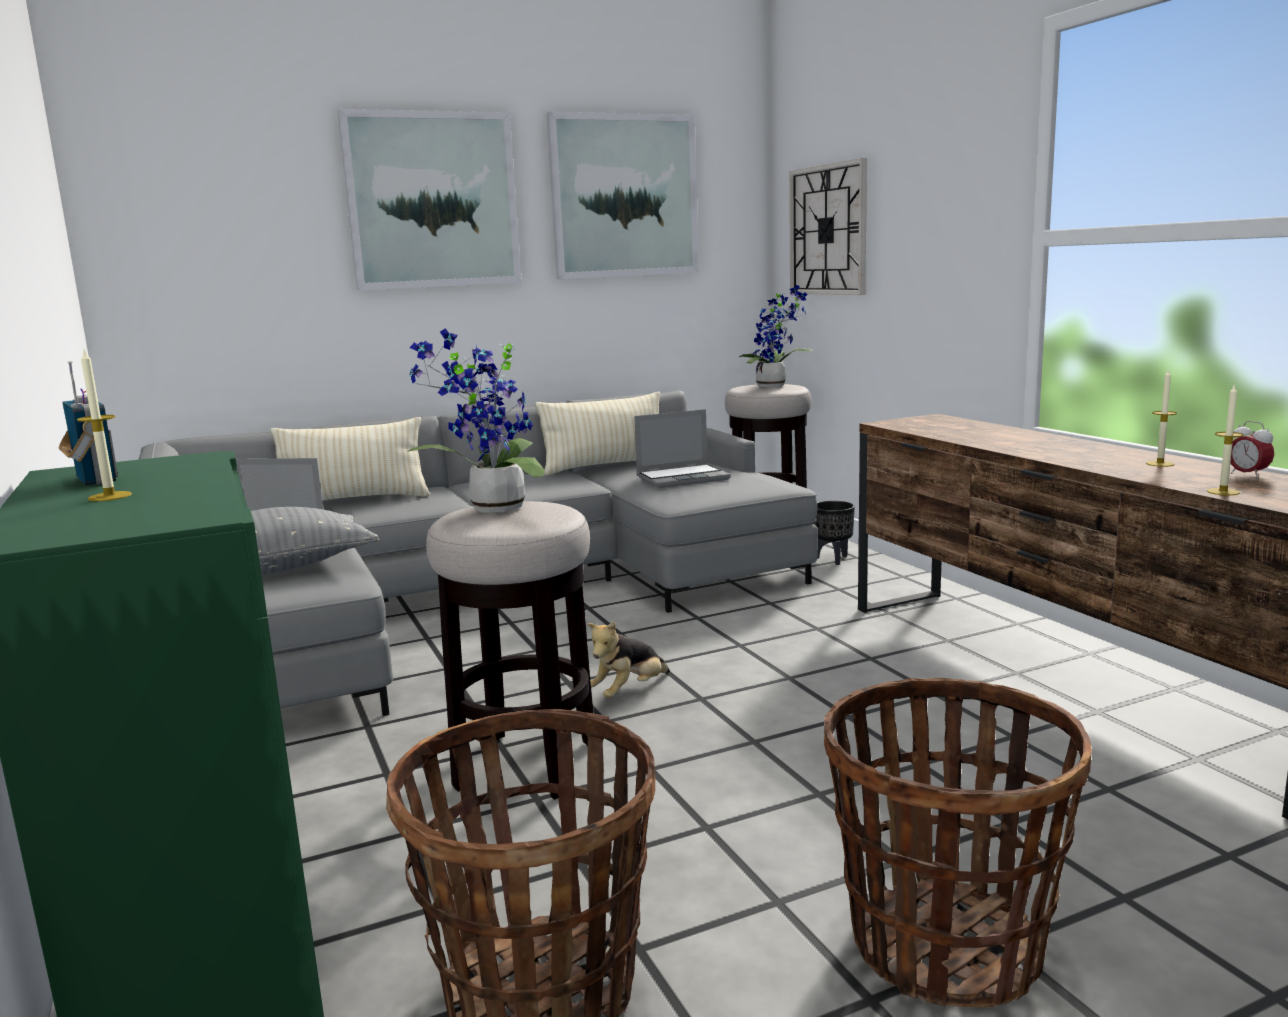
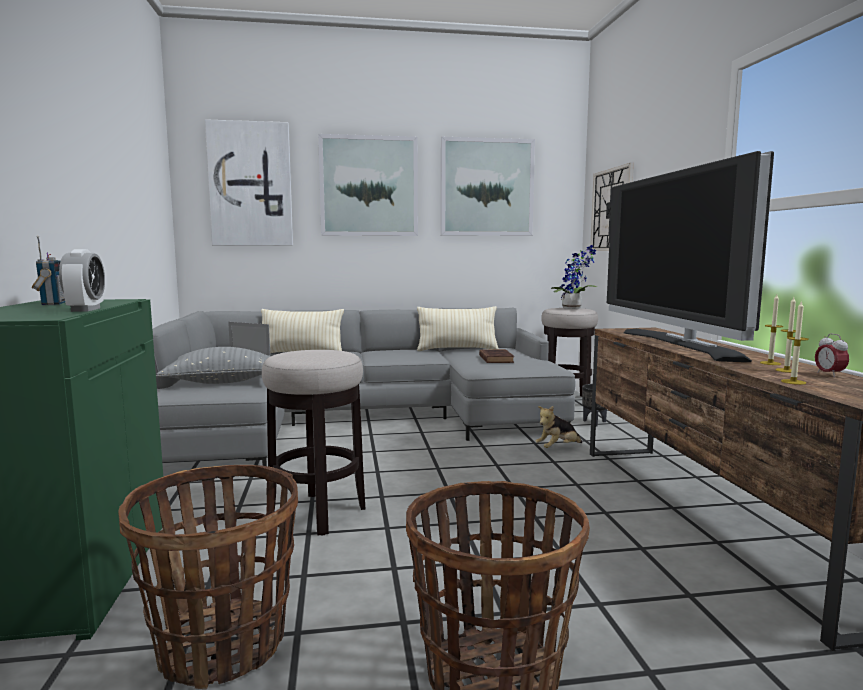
camera: 15 degrees right, 5 degrees down
(110, 496) = (38, 309): candle -> candle (786, 370)
(210, 490) = (85, 309): none -> alarm clock
(220, 204) = (250, 184): none -> picture
(492, 509) = (307, 351): potted plant -> none
(629, 691) = (409, 482): plush toy -> plush toy (558, 448)
(683, 478) = (495, 359): laptop -> brown book
(1010, 442) = (679, 344): none -> television

